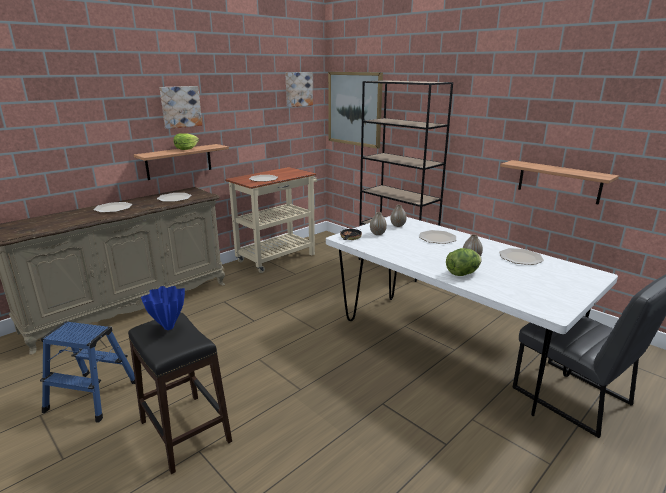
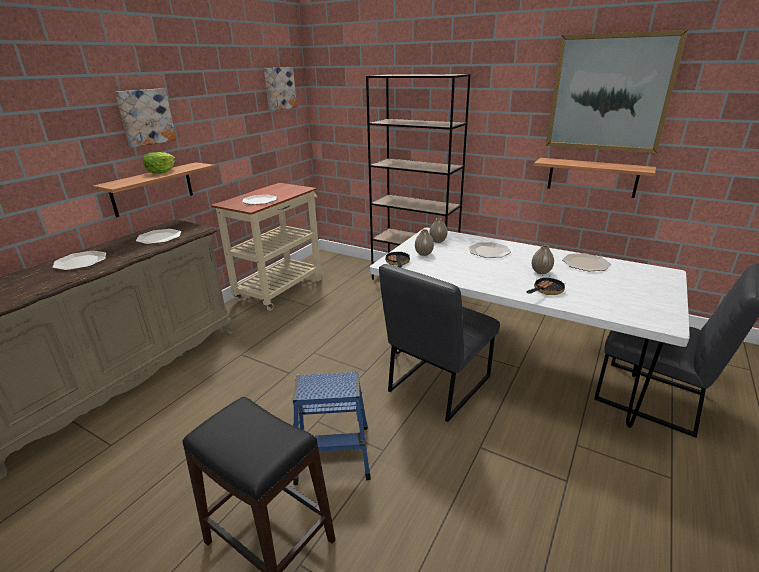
camera: 15 degrees left, 5 degrees up
(92, 395) = (119, 521): blue step ladder -> blue step ladder (332, 452)
(169, 327) = (240, 423): blue vase -> none
(354, 109) = (347, 109): picture -> picture (609, 93)
(371, 350) = (437, 385): none -> grey chair
(462, 273) = (545, 291): lettuce -> frying pan

